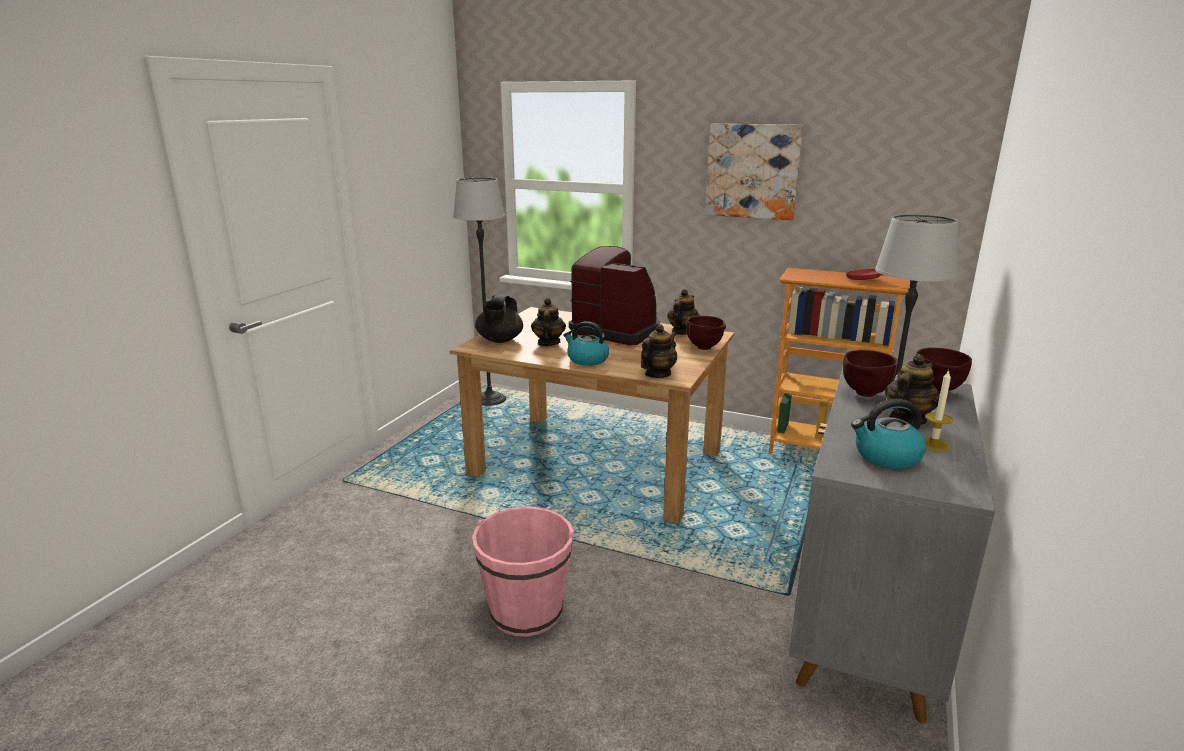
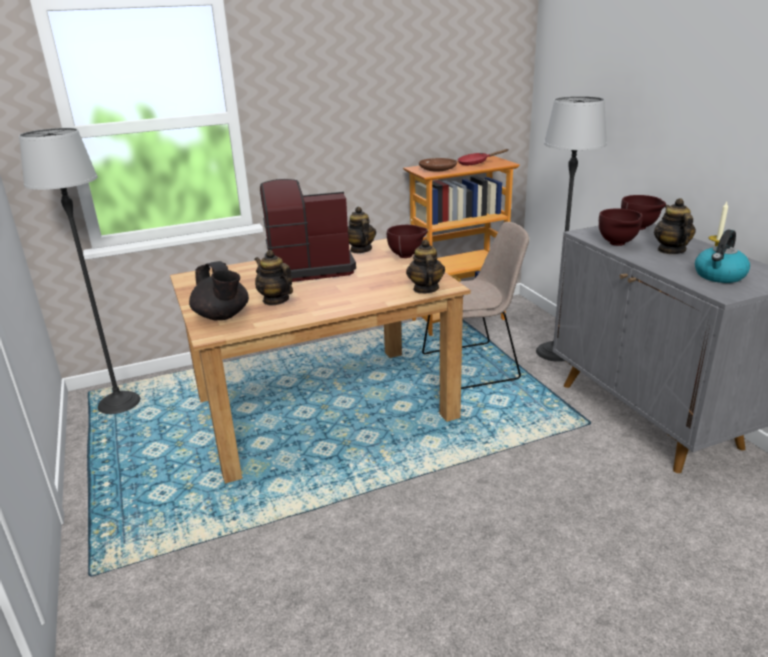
camera: 45 degrees left, 5 degrees up
(526, 611) = (477, 554): pink bucket -> none
(587, 360) = (346, 300): kettle -> none
(752, 171) = (359, 81): picture -> none
(764, 494) = (473, 366): none -> beige chair
(812, 276) = (437, 169): none -> brown plate

